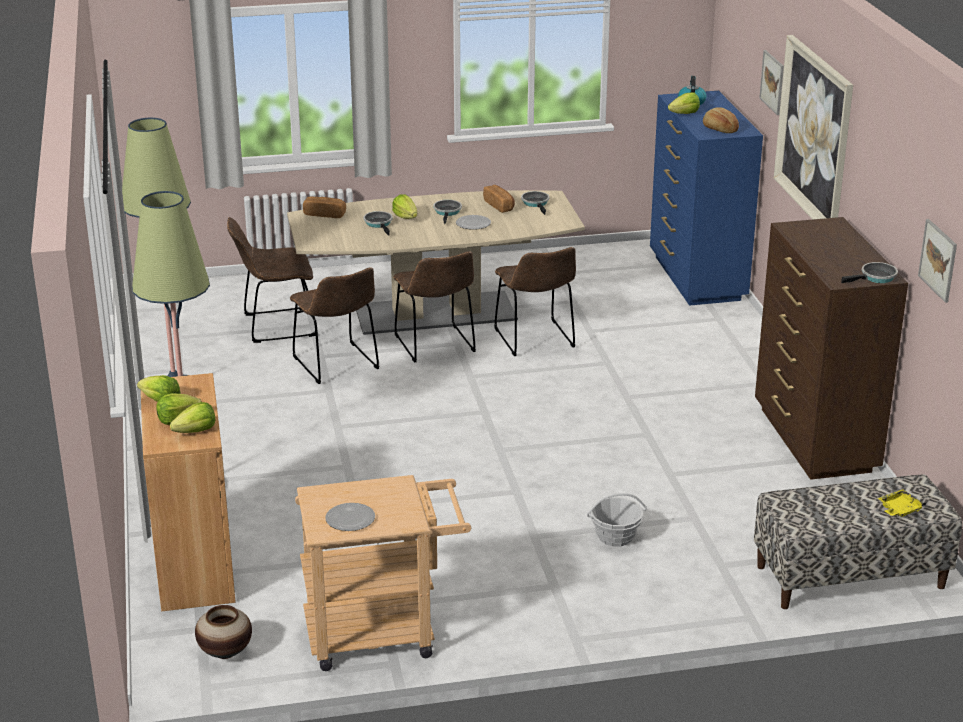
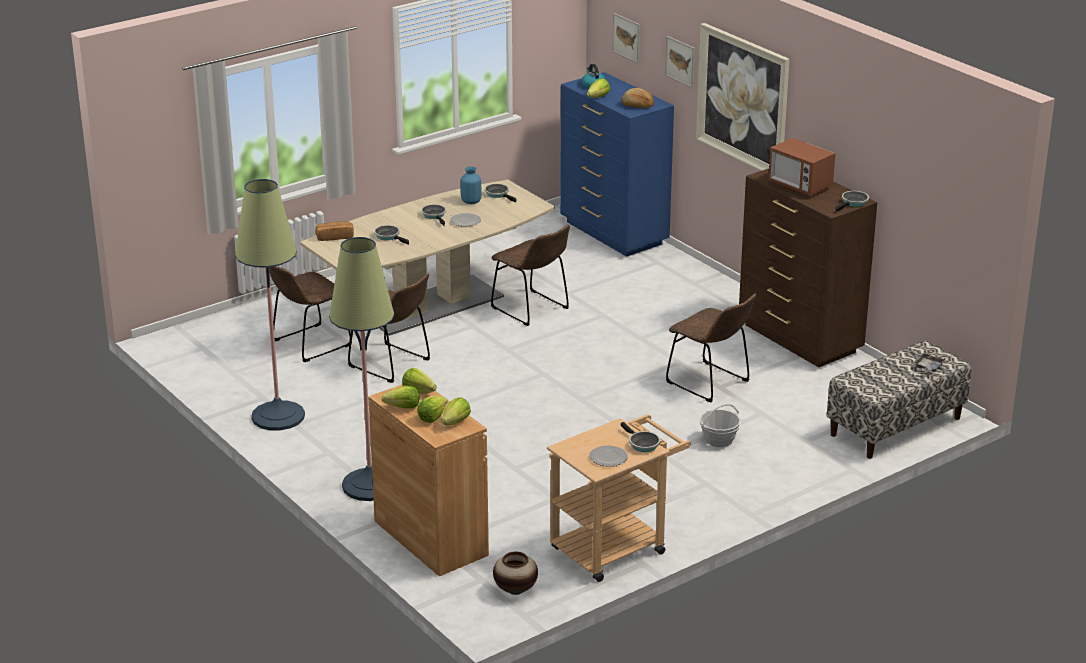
camera: 25 degrees left, 0 degrees up
(405, 512) = (642, 444): none -> frying pan
(406, 217) = (405, 226): lettuce -> lettuce (418, 391)
(436, 345) = (457, 331): brown chair -> brown chair (711, 383)
(499, 206) = (471, 202): bread -> blue vase
(826, 246) = (800, 186): none -> microwave
(899, 509) = (928, 367): yellow tray -> grey tray
(938, 260) = (908, 181): picture -> picture (626, 38)

